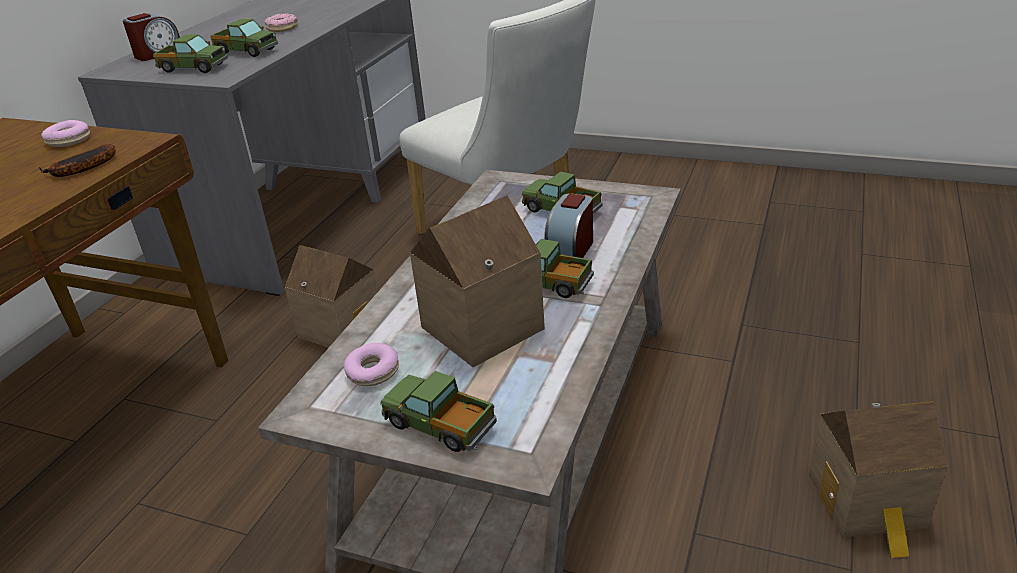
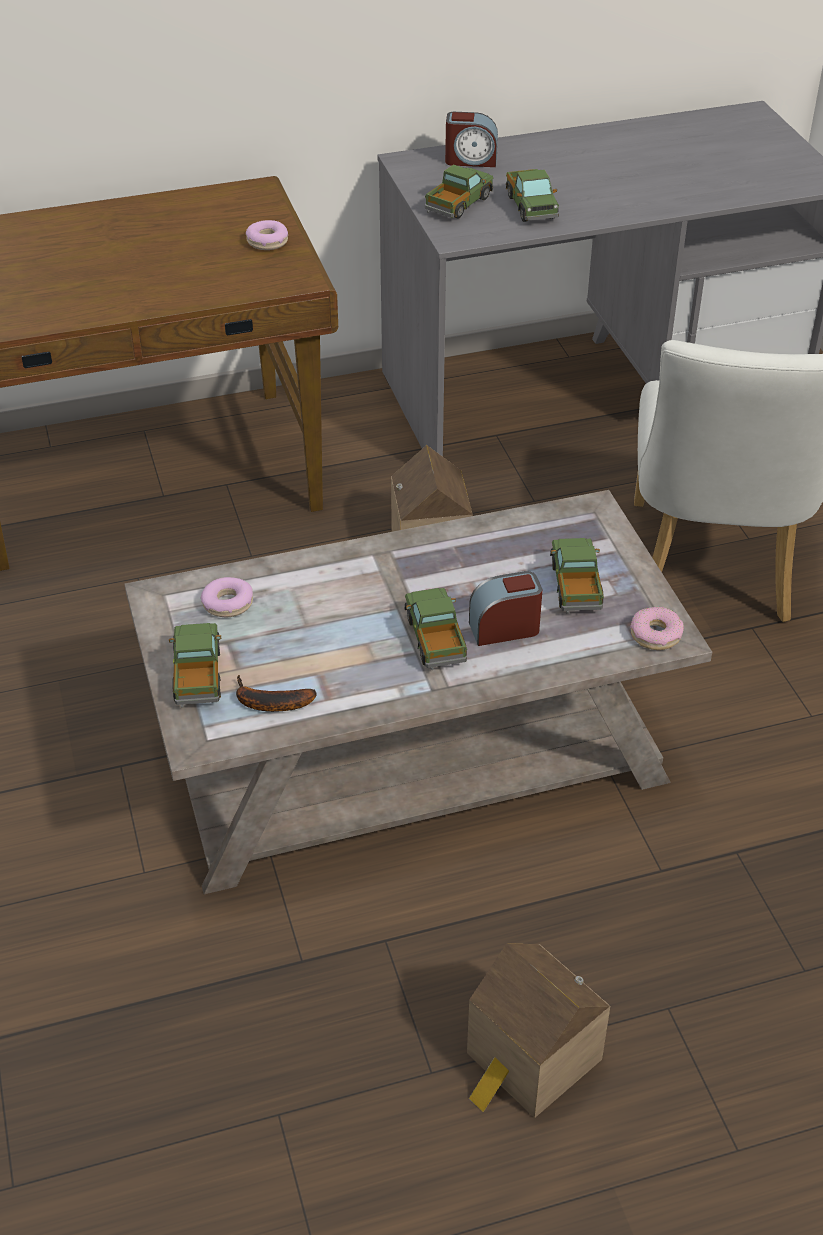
camera: 50 degrees right, 10 degrees up
(81, 169) = (229, 285): banana -> banana (268, 703)
(193, 68) = (459, 204): toy truck -> toy truck turned 120 degrees counterclockwise
(282, 28) = (615, 188): donut -> donut (655, 634)
(477, 326) = (334, 629): toy house -> none

